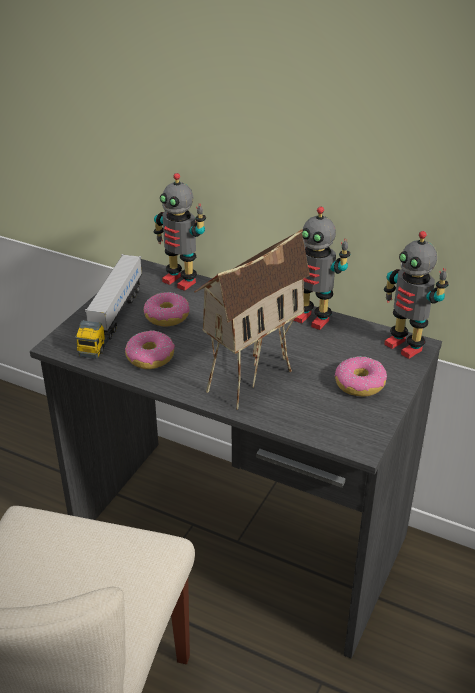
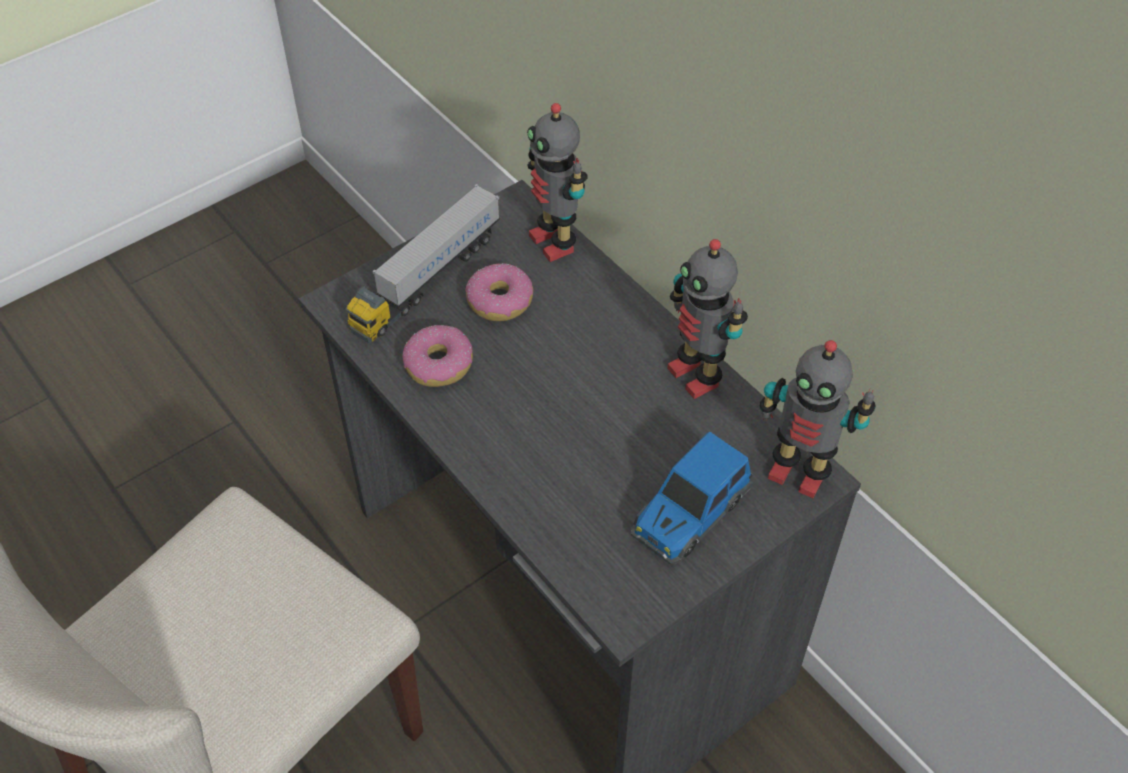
camera: 25 degrees right, 15 degrees up
(250, 374) = (550, 442): toy house -> none
(359, 383) = (689, 514): donut -> toy car
(405, 346) = (798, 473): toy robot -> toy robot turned 45 degrees counterclockwise

